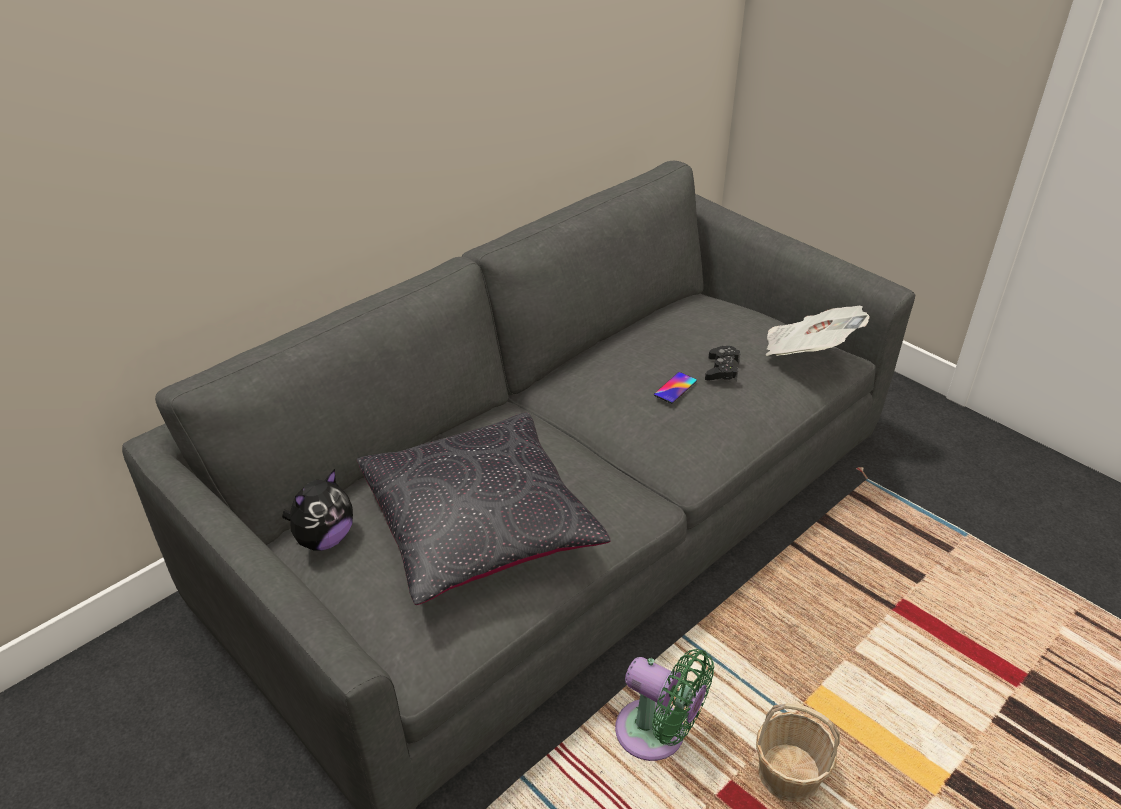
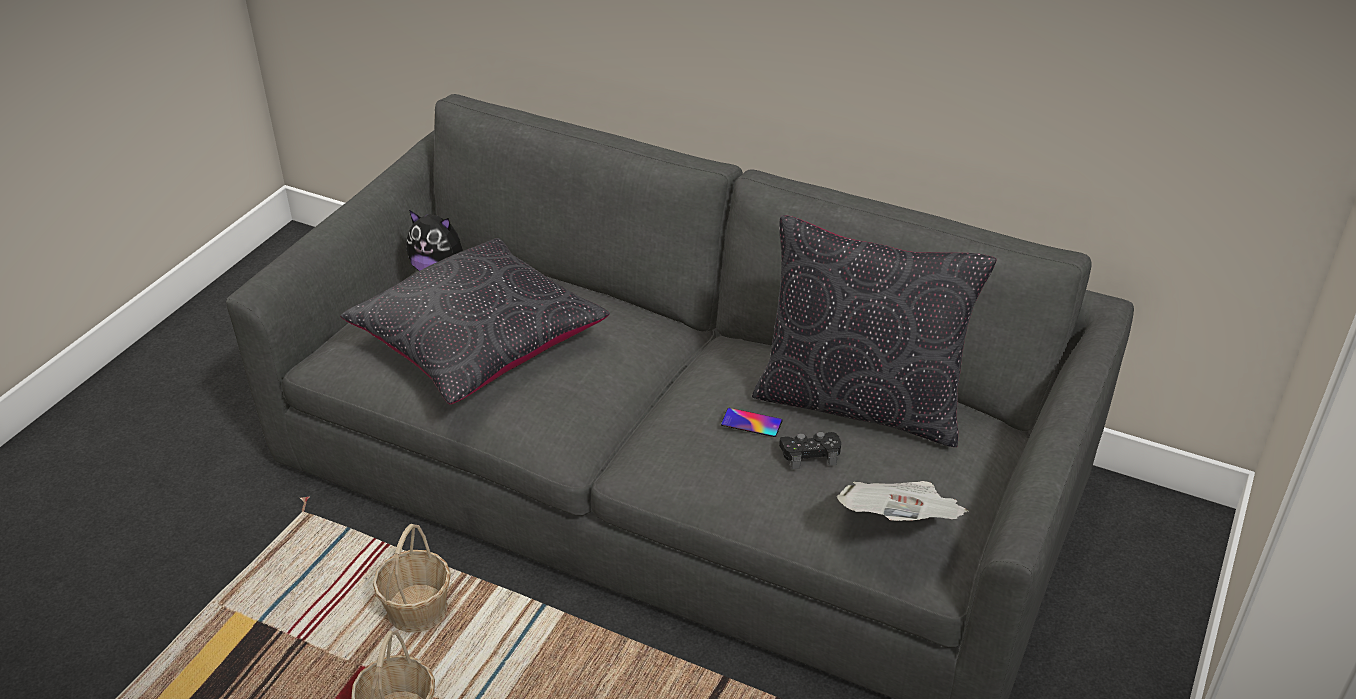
camera: 70 degrees right, 0 degrees up
(657, 735) = (418, 610): green fan -> basket
(673, 333) = (860, 402): none -> black pillow

